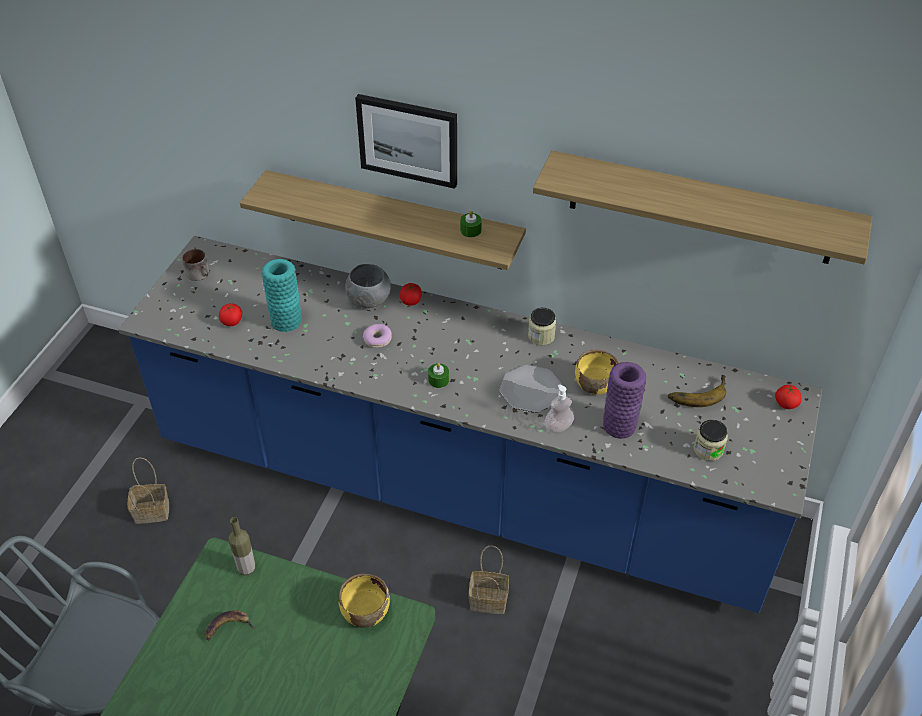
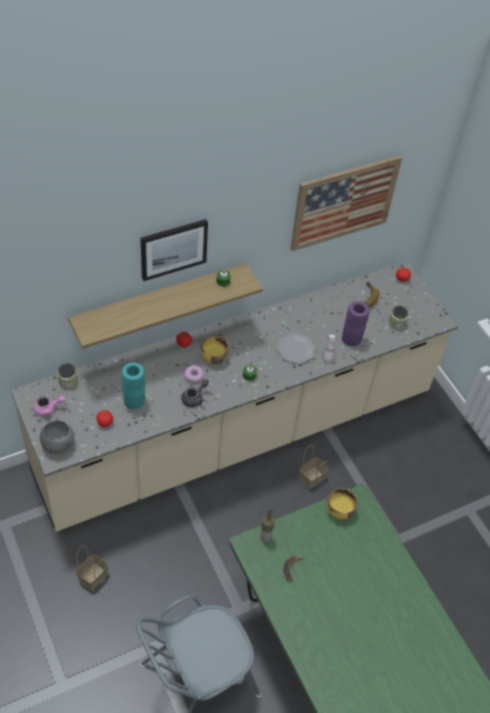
camera: 50 degrees left, 5 degrees up
(200, 274) = (48, 409): mug -> pink teapot
(348, 361) = (194, 398): none -> grey teapot
(368, 300) = (162, 358): grey bowl -> grey bowl (58, 445)
(461, 486) = (236, 433): blue counter -> beige counter
(541, 336) = (268, 318): jar -> jar (68, 381)
(594, 385) = (319, 326): yellow bowl -> yellow bowl (214, 357)
(701, 208) = (344, 202): shelf -> picture

